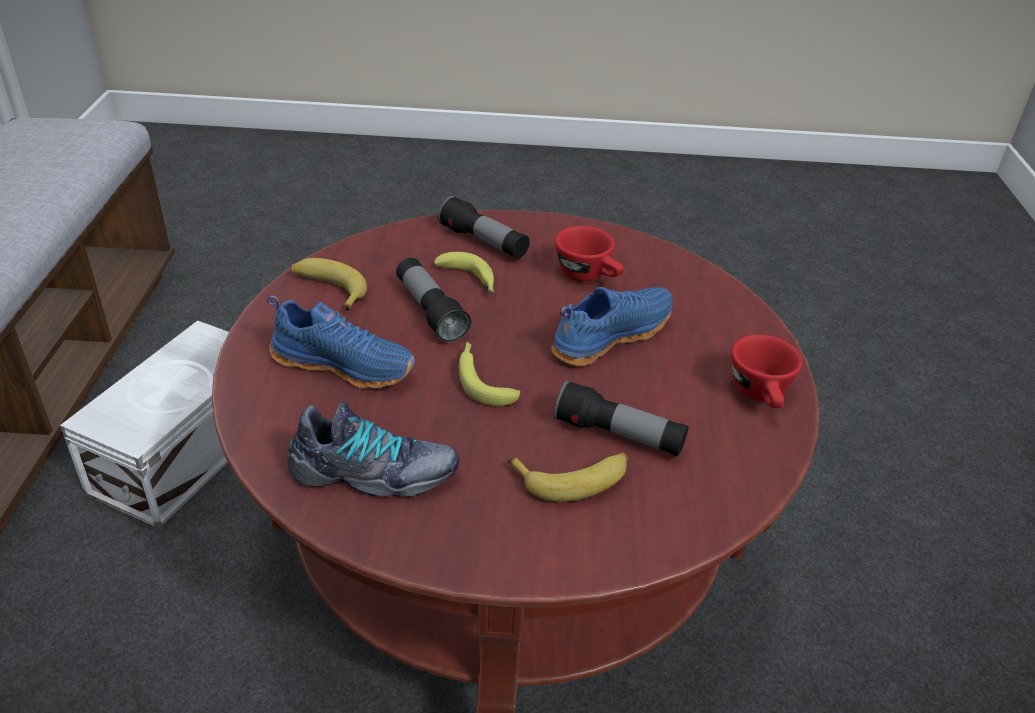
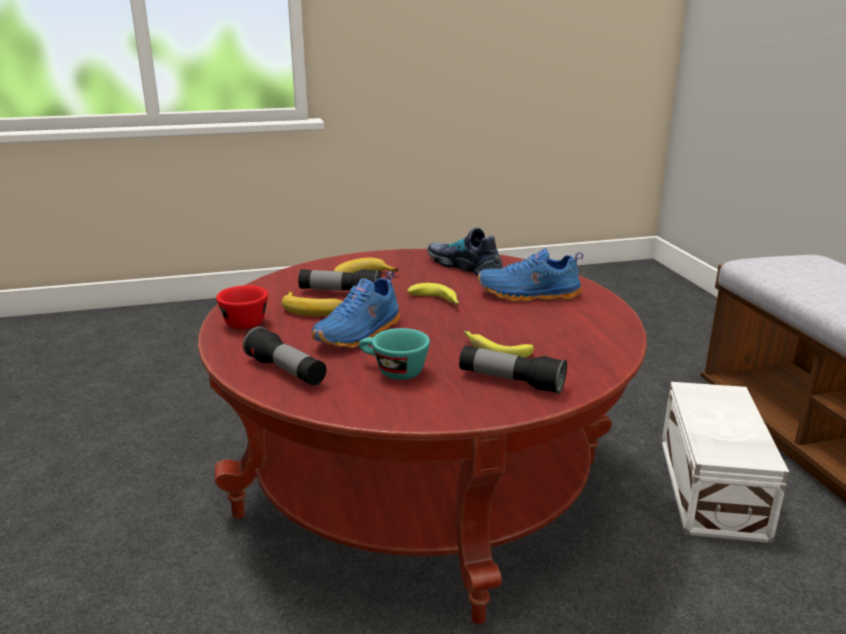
camera: 165 degrees right, 15 degrees down
(328, 289) = (594, 326): banana -> banana (314, 310)
(374, 474) = (464, 266): shoe -> shoe turned 60 degrees clockwise
(430, 311) = (504, 327): flashlight -> flashlight (286, 371)
(589, 276) = (393, 371): red cup -> turquoise cup

